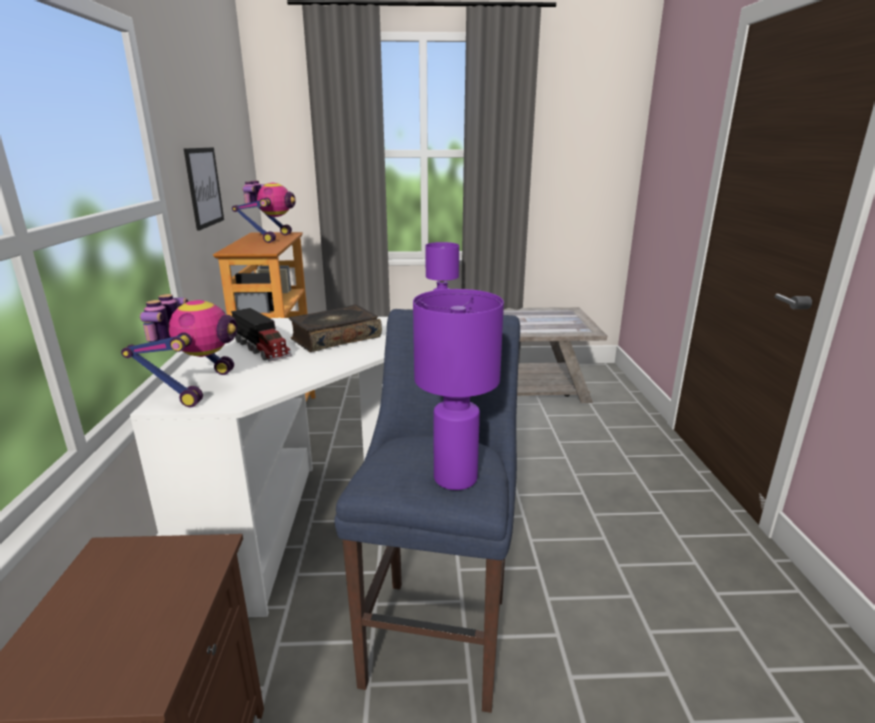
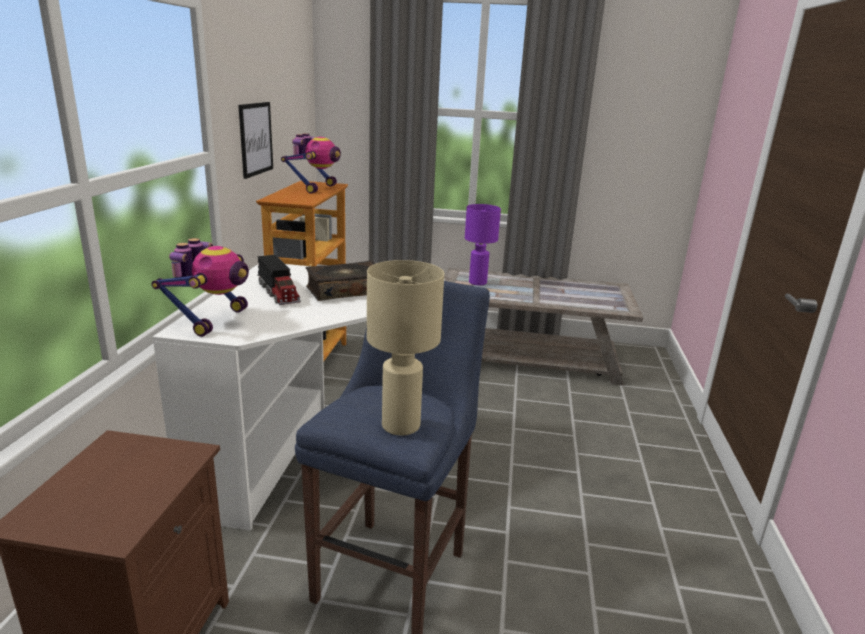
camera: 10 degrees right, 0 degrees up
(456, 478) = (402, 425): purple table lamp -> beige table lamp

